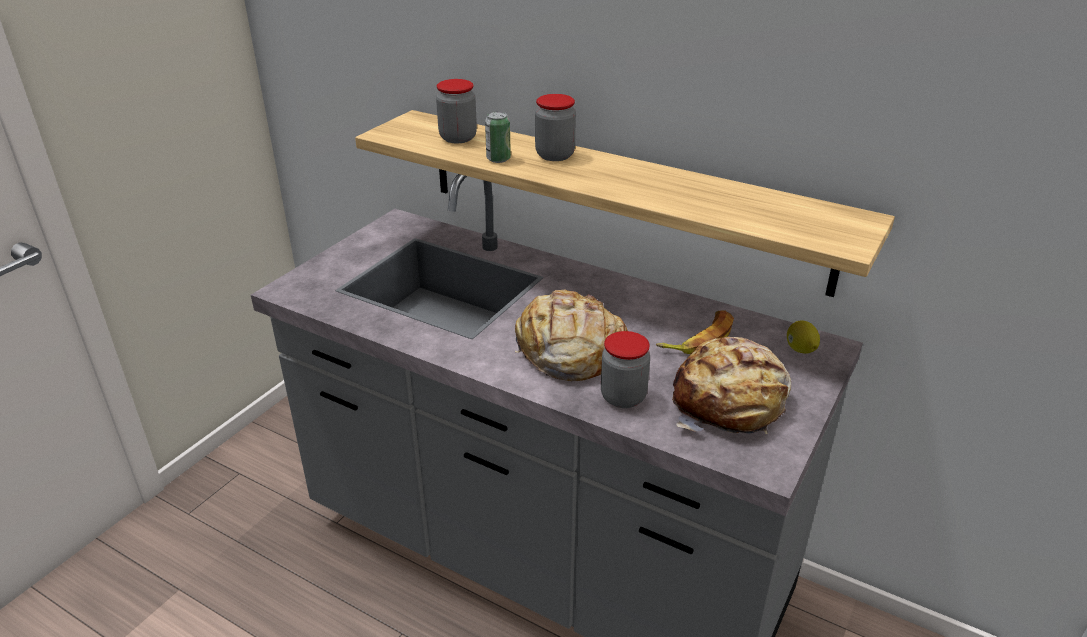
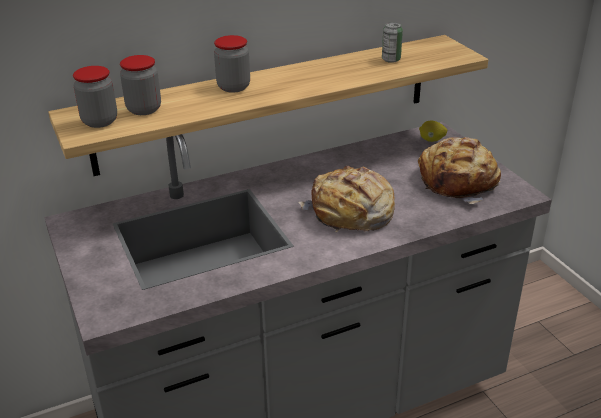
camera: 55 degrees left, 0 degrees up
(498, 159) = (208, 106): can -> can (391, 59)
(623, 397) = (420, 213): jar -> jar (100, 121)
(699, 338) = (387, 164): banana -> none

